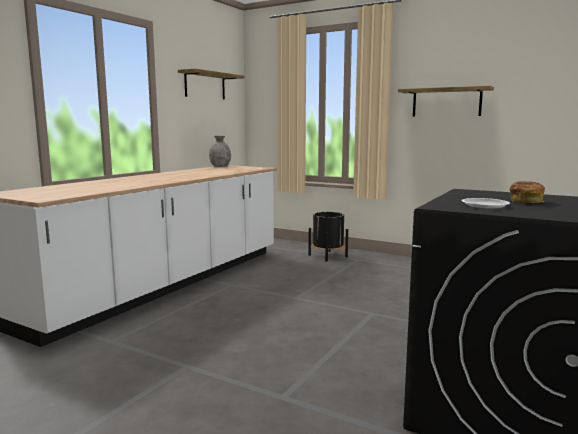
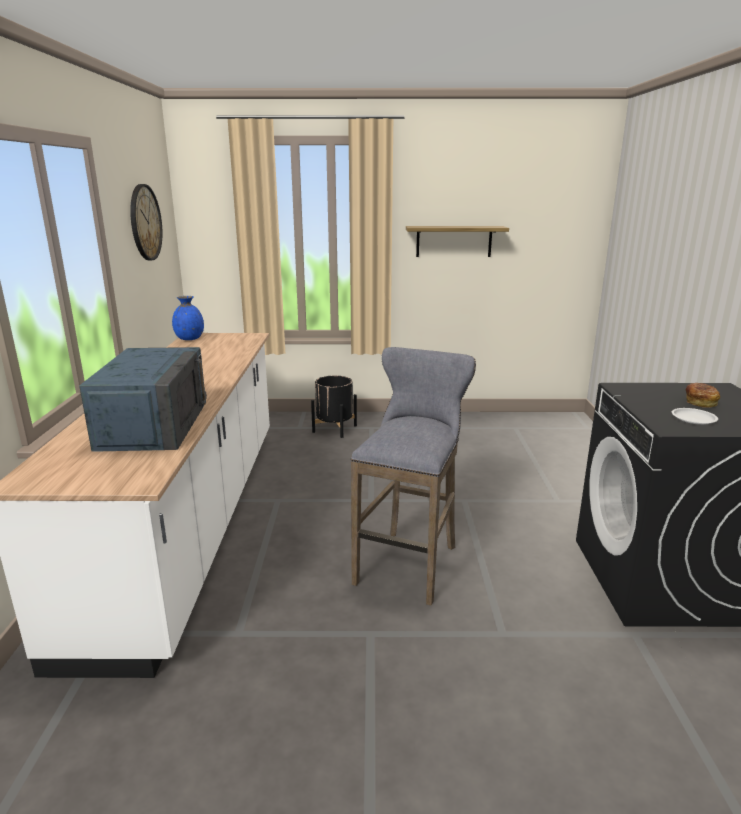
camera: 30 degrees left, 10 degrees up
(108, 186) = (154, 424): none -> blue microwave
(205, 85) = (145, 222): shelf -> wall clock
(220, 166) = (190, 339): grey vase -> blue vase
(273, 336) = (409, 561): none -> grey stool

